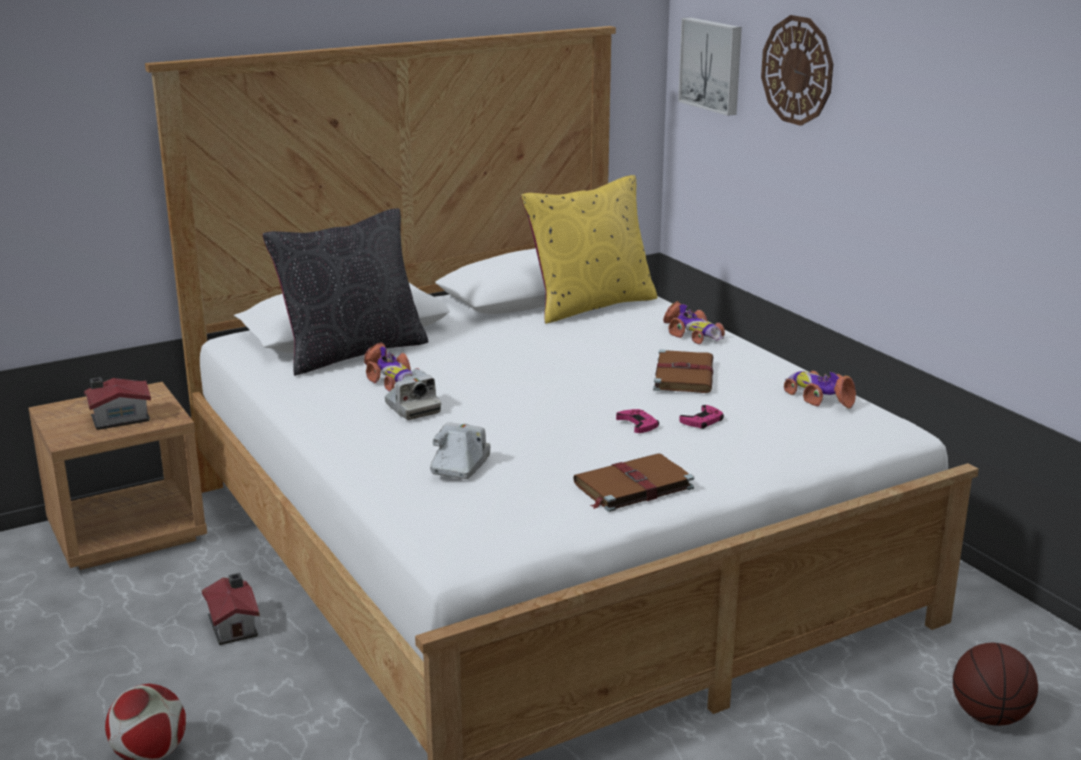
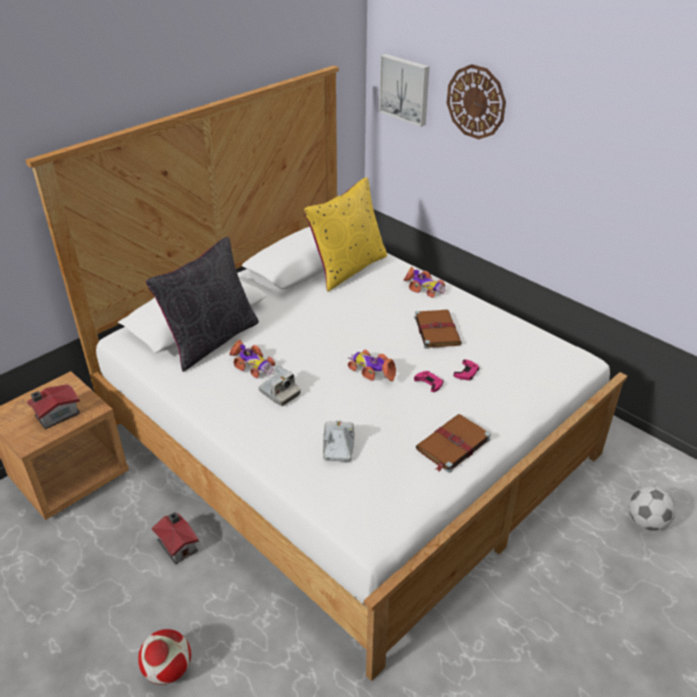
camera: 15 degrees left, 15 degrees up
(819, 397) = (525, 338): toy car -> toy car (371, 370)
(989, 716) = (646, 522): basketball -> football

